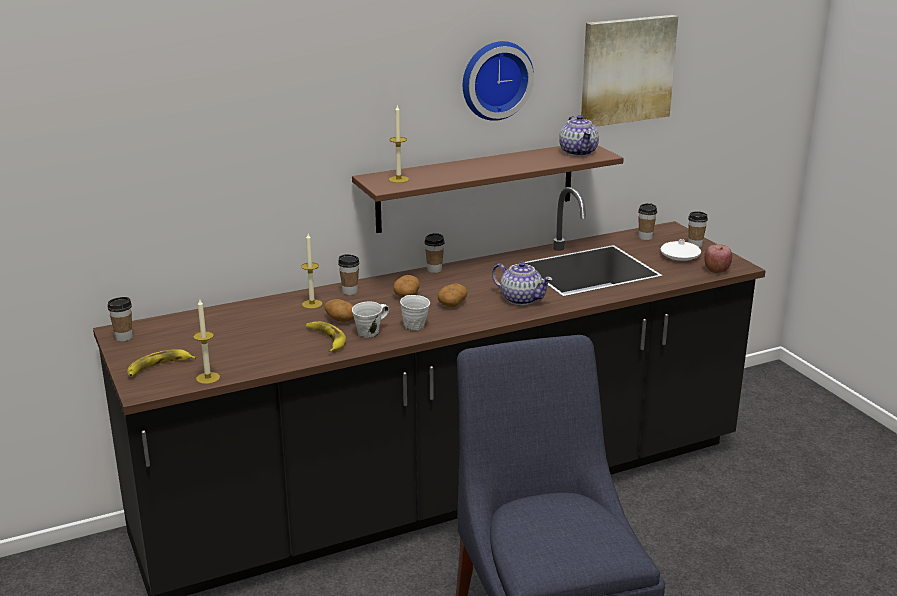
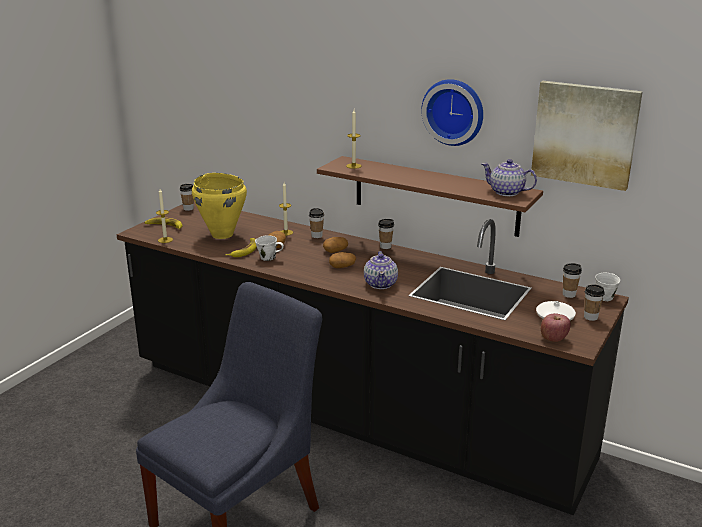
camera: 55 degrees right, 0 degrees up
(254, 339) = (222, 234): none -> yellow cooking pot
(414, 325) = (295, 266): white mug -> white mug (605, 297)
(578, 152) = (507, 192): teapot -> teapot turned 75 degrees clockwise

